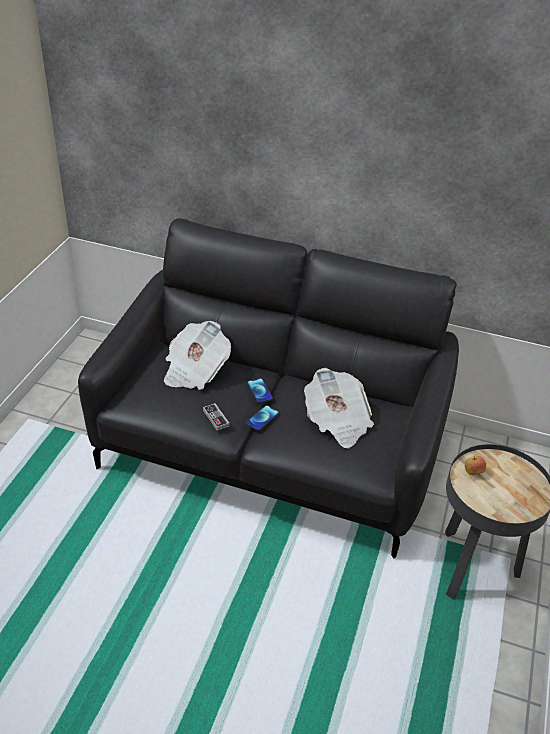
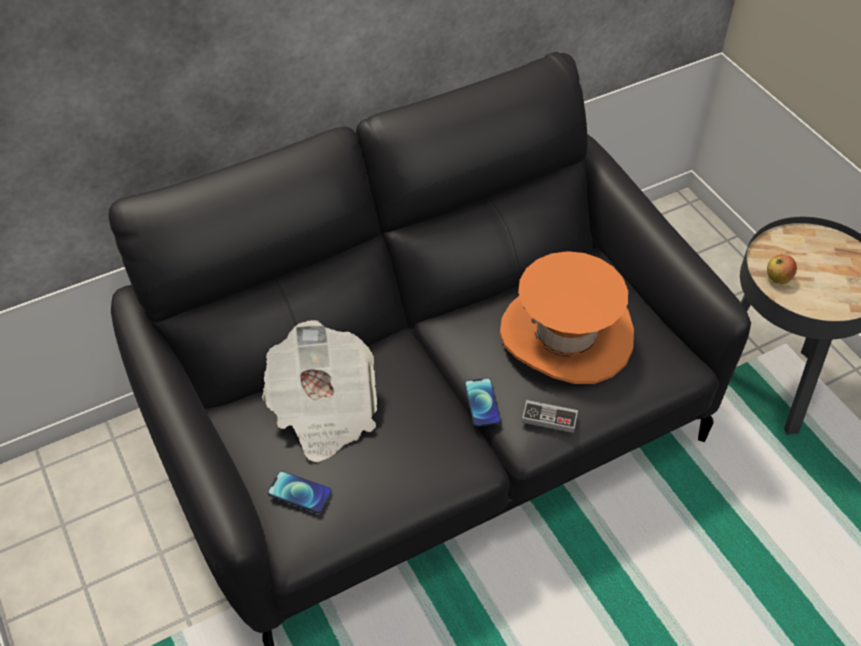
camera: 45 degrees left, 10 degrees up
(216, 418) = (437, 451): game controller -> game controller (549, 418)
(259, 391) = (430, 369): phone -> phone (299, 492)
(337, 422) = (566, 334): newspaper -> orange hat

